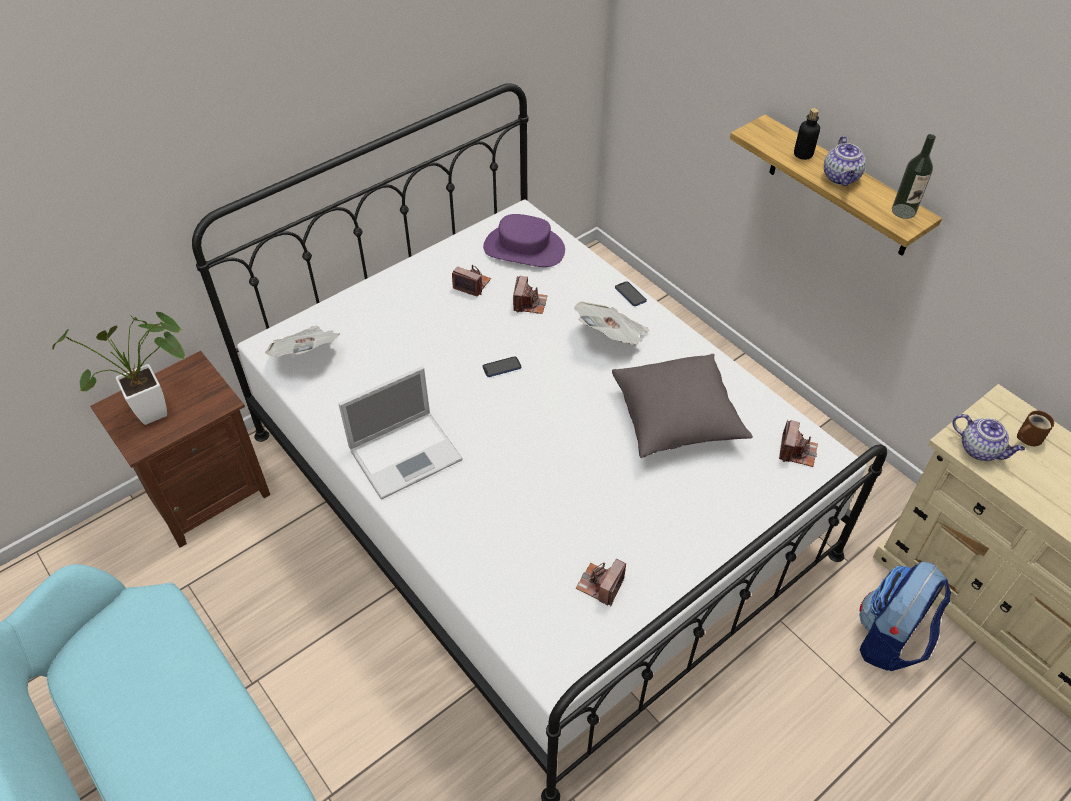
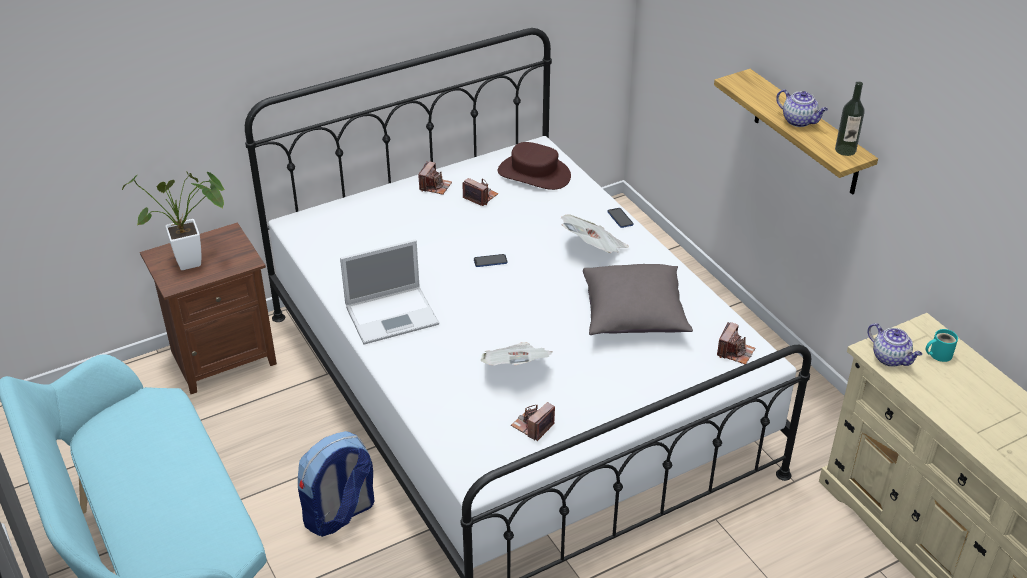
camera: 10 degrees right, 10 degrees down
(306, 354) = (325, 234): newspaper -> newspaper (516, 368)
(524, 248) = (534, 174): purple hat -> brown hat
(529, 303) = (527, 216): camera -> camera (435, 186)
(803, 154) = (772, 101): bottle -> none
(841, 178) = (799, 121): teapot -> teapot turned 60 degrees counterclockwise
(889, 639) = (815, 547): backpack -> backpack (339, 514)
(1027, 437) = (938, 354): brown mug -> turquoise mug

